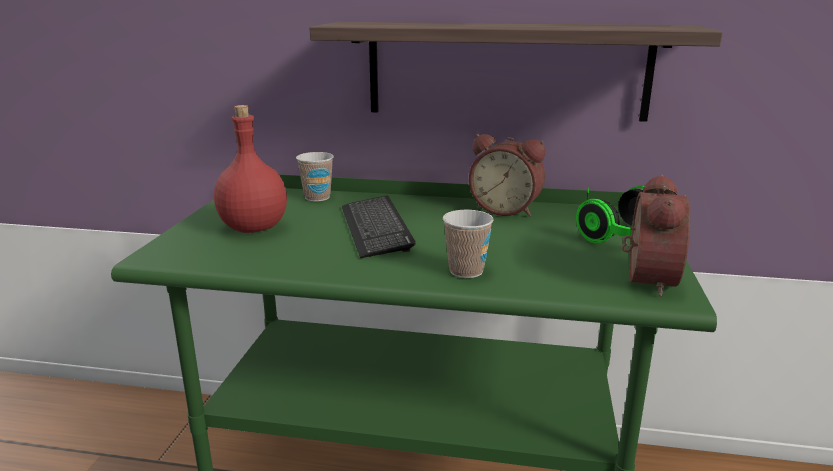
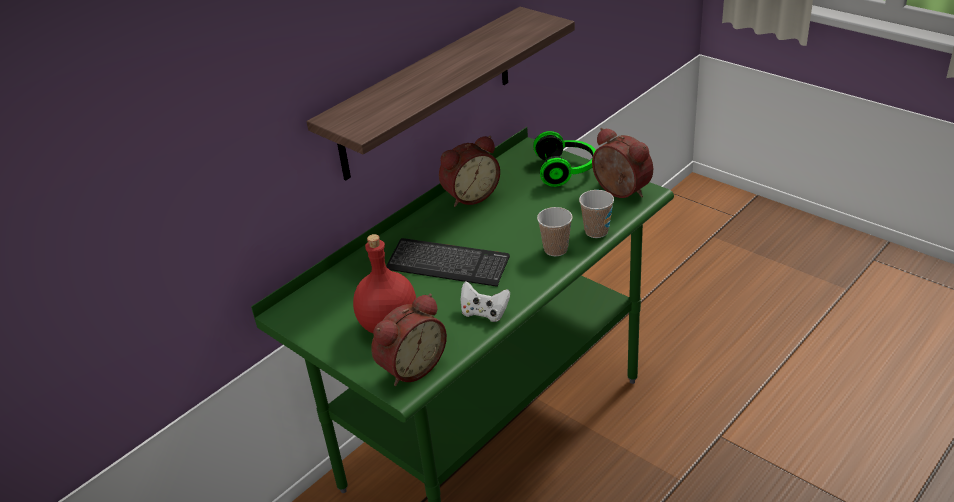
camera: 55 degrees left, 15 degrees up
(190, 252) = (410, 366): none -> alarm clock
(305, 263) = (484, 313): none -> white game controller
(317, 197) = (347, 276): cup -> cup (596, 231)

